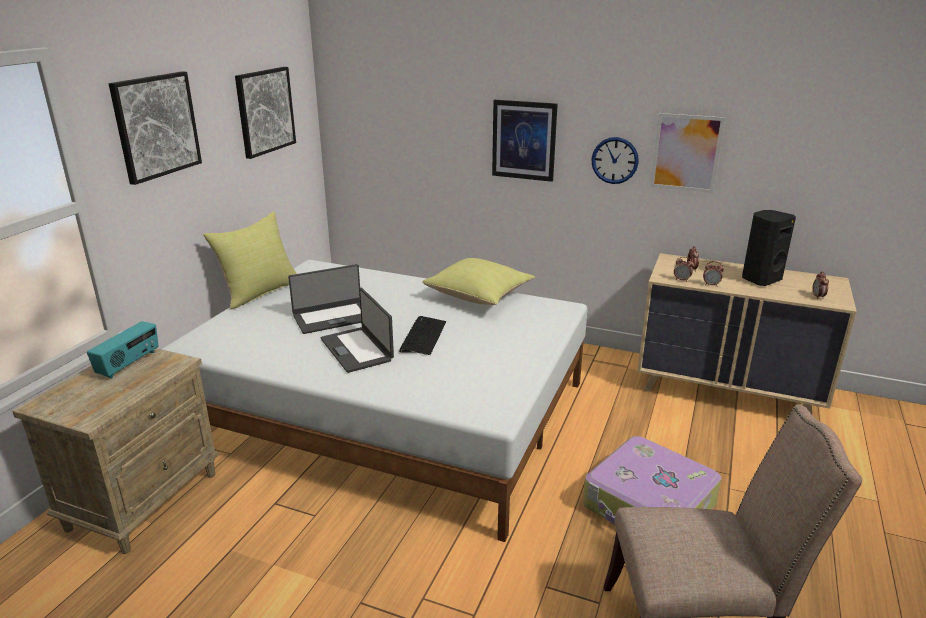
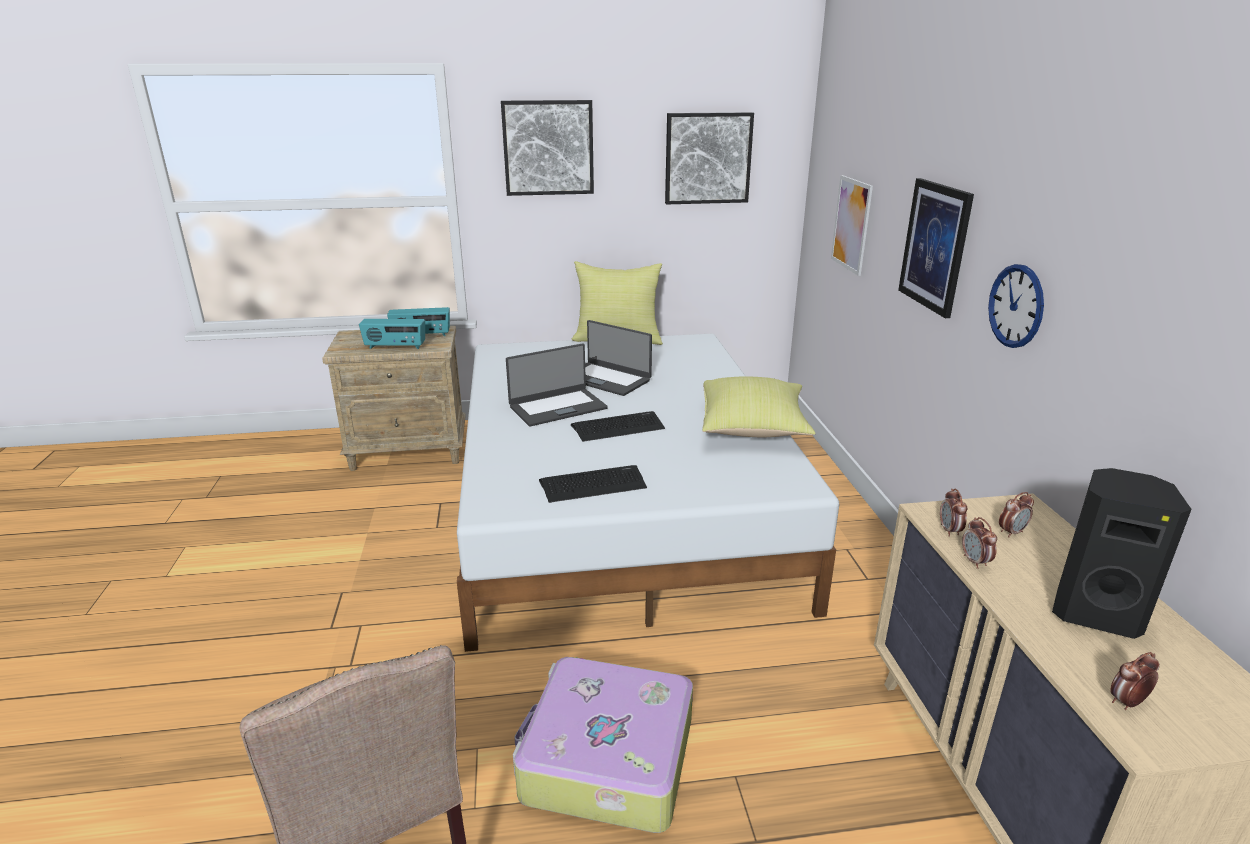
camera: 60 degrees right, 0 degrees up
(137, 384) = (395, 347): none -> radio
(357, 349) = (557, 407): laptop -> laptop turned 150 degrees counterclockwise
(499, 368) = (593, 484): none -> keyboard
(686, 153) = (1106, 320): picture -> picture (851, 224)

